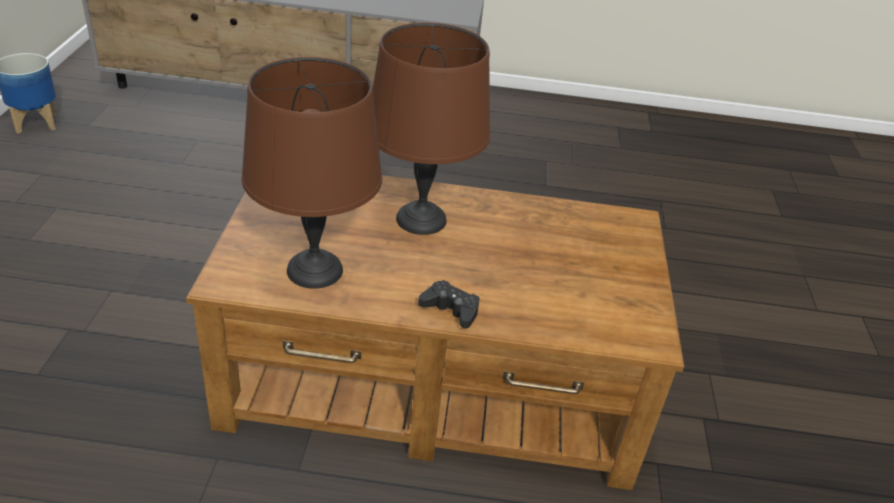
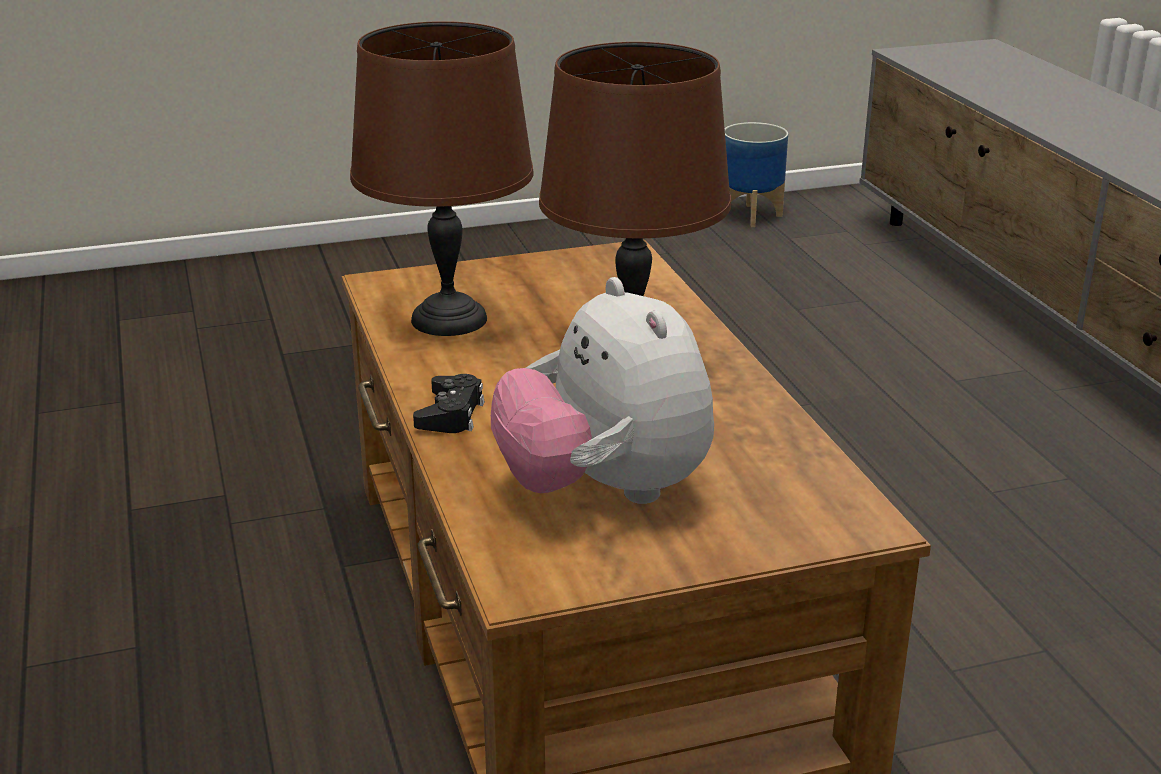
camera: 70 degrees right, 10 degrees down
(572, 282) = (604, 491): none -> plush toy

